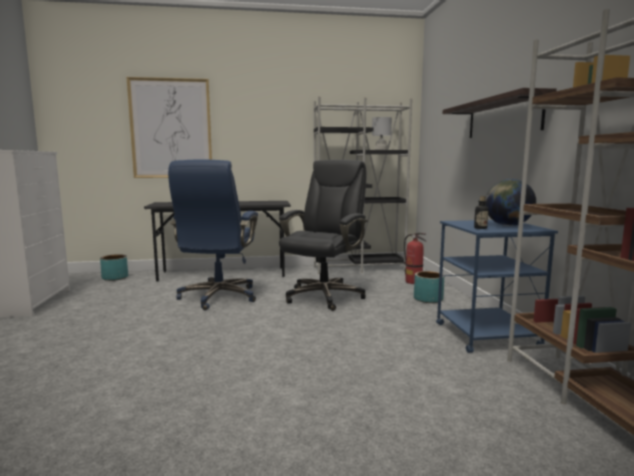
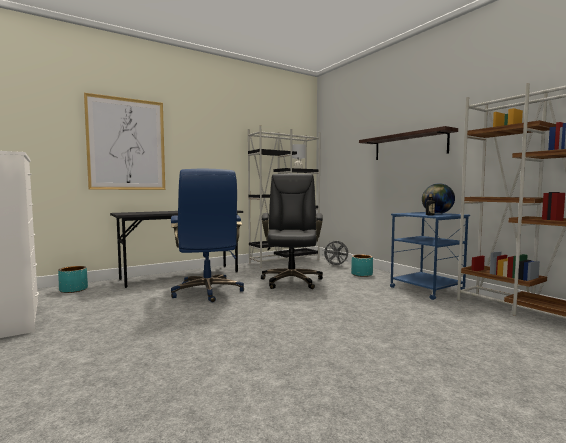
camera: 25 degrees left, 5 degrees down
(413, 282) = (336, 266): fire extinguisher -> grey fan

